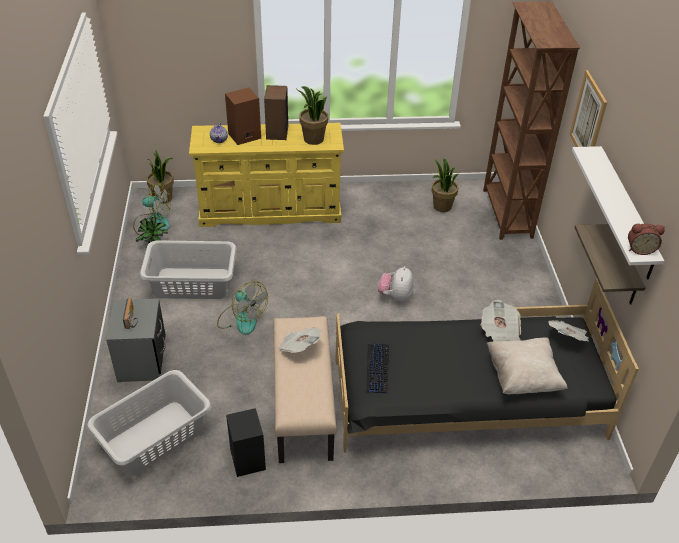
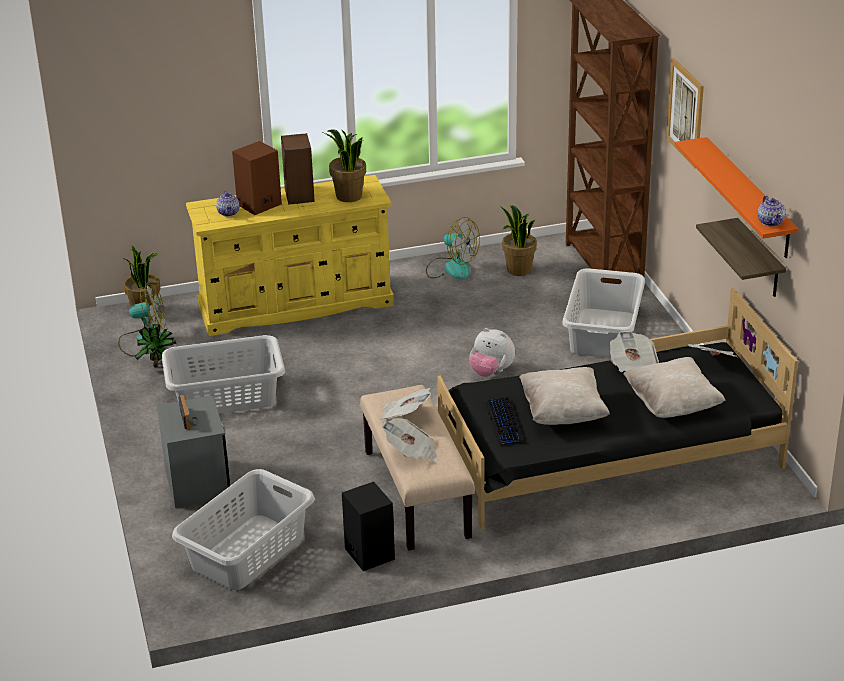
camera: 10 degrees left, 10 degrees down
(241, 319) = (305, 423): fan -> fan (451, 268)
(293, 387) = (411, 453): none -> newspaper
(395, 297) = (491, 372): plush toy -> plush toy turned 60 degrees counterclockwise
(429, 368) = (563, 413): none -> beige pillow
(492, 276) = (604, 333): none -> grey laundry basket
(625, 212) = (748, 198): white shelf -> orange shelf
(640, 249) = (770, 222): alarm clock -> teapot

